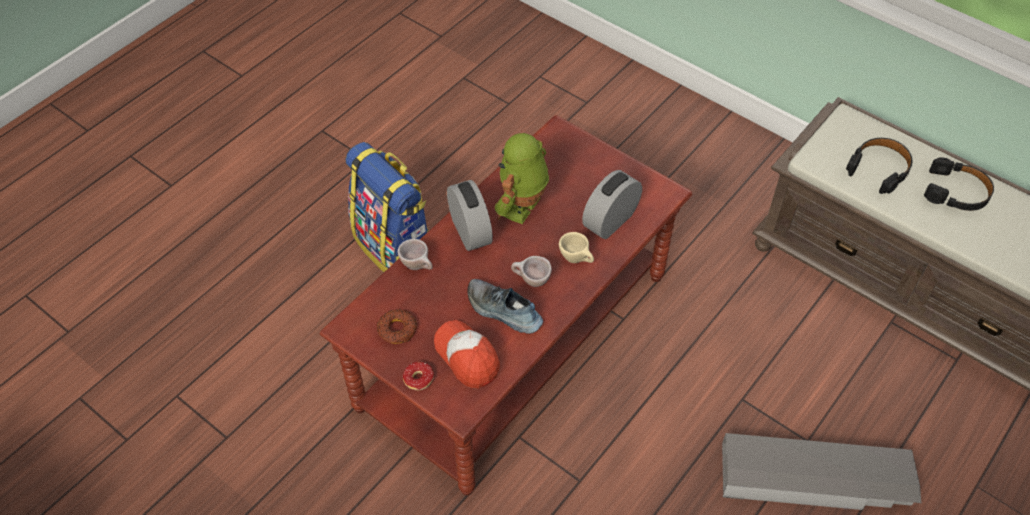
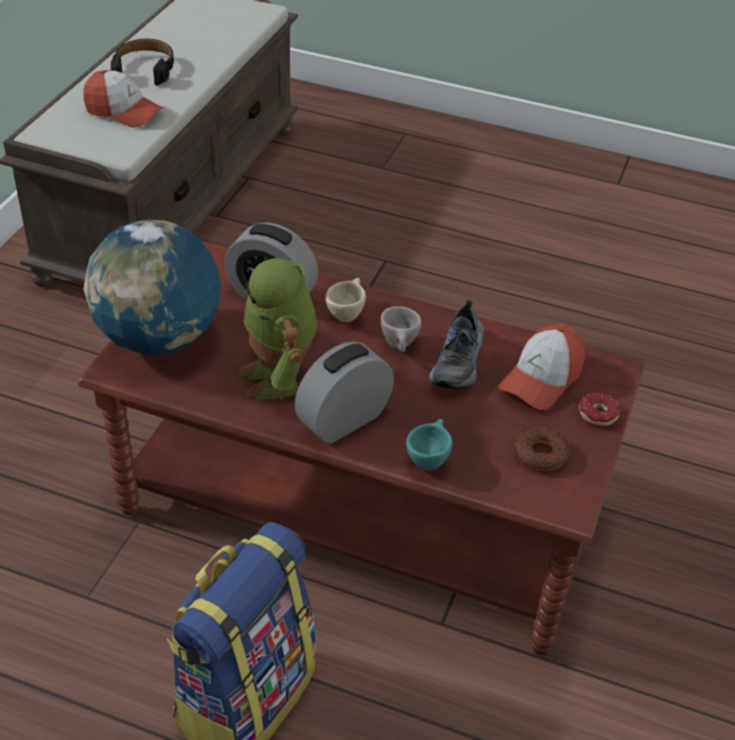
camera: 110 degrees left, 10 degrees down
(418, 266) = (428, 459): beige cup -> turquoise cup
(522, 207) = (279, 377): toy robot -> toy robot turned 60 degrees clockwise
(581, 154) = (158, 338): none -> globe
(815, 479) = (425, 253): grey storage box -> none
(879, 169) = (123, 111): black headphones -> cap

